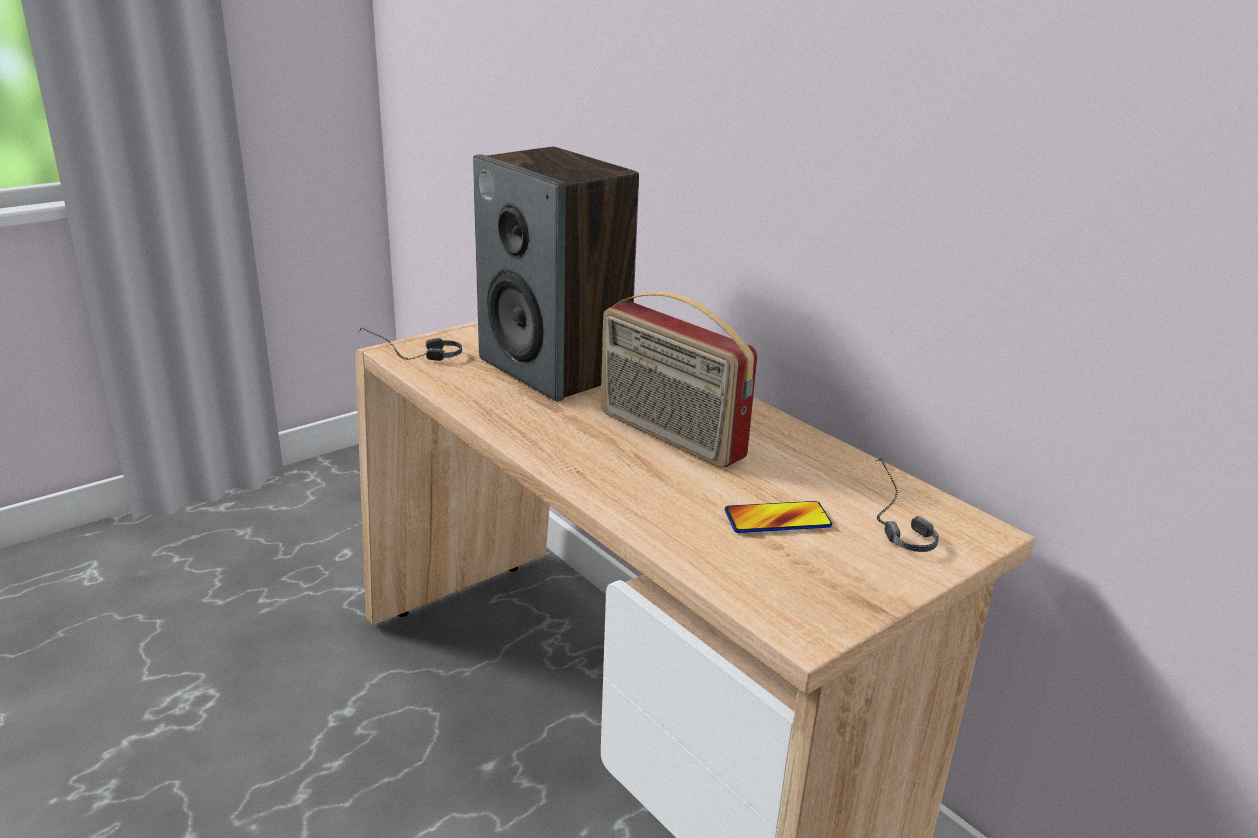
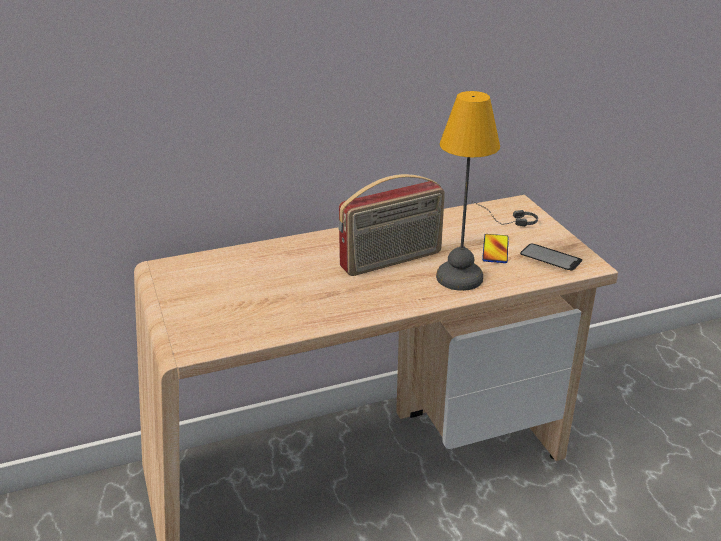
camera: 70 degrees left, 5 degrees up
(411, 356) = (207, 343): headphones -> none
(555, 368) = (271, 283): speaker -> none
(656, 495) = (461, 278): none -> table lamp
(791, 580) = (550, 259): none -> phone

